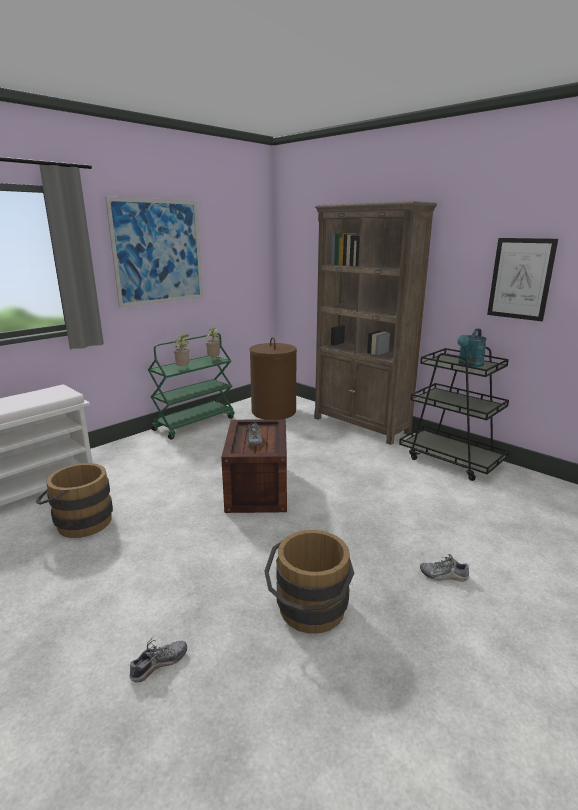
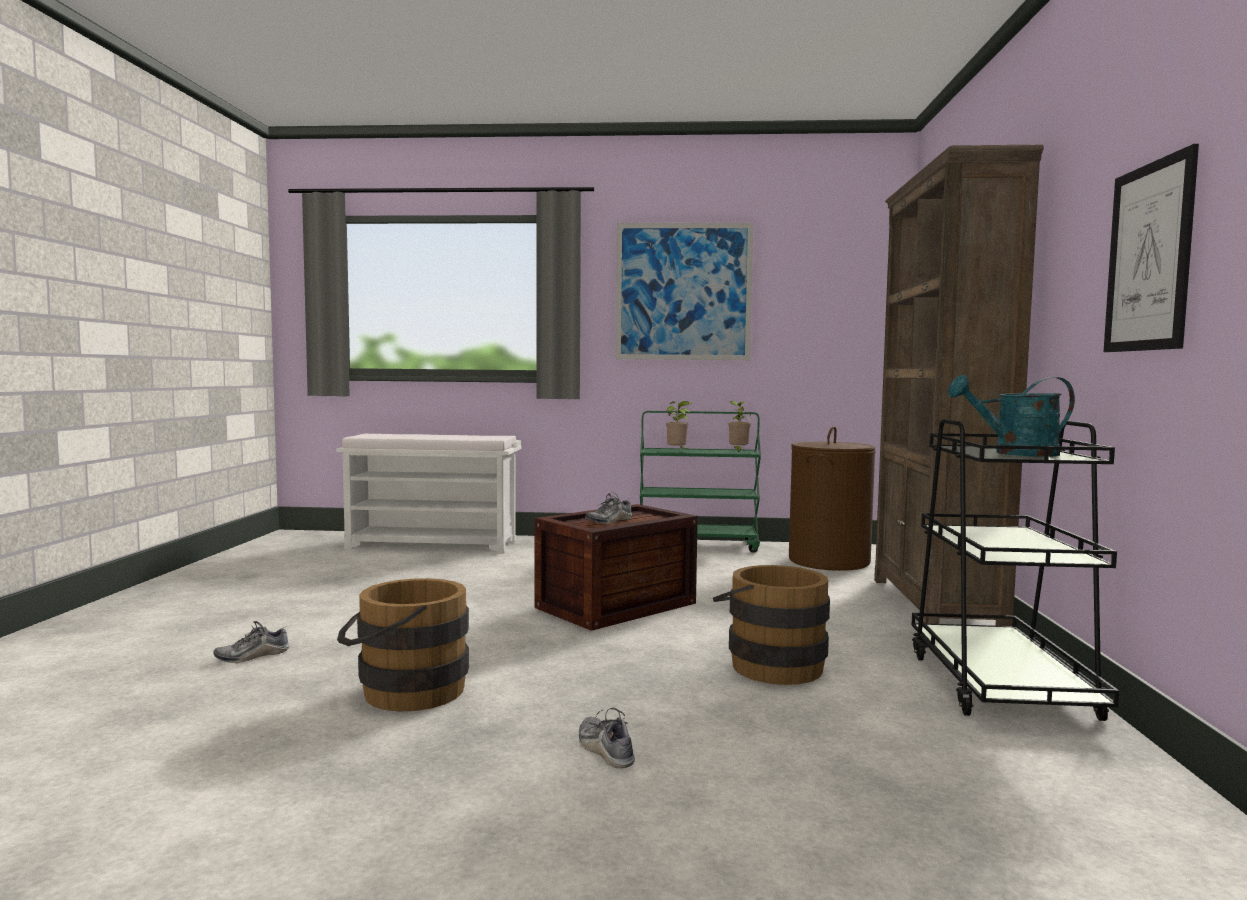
camera: 50 degrees right, 15 degrees down
(79, 522) = (421, 571): brown bucket -> brown bucket (769, 664)
(159, 664) = (252, 656): shoe -> shoe turned 135 degrees clockwise

